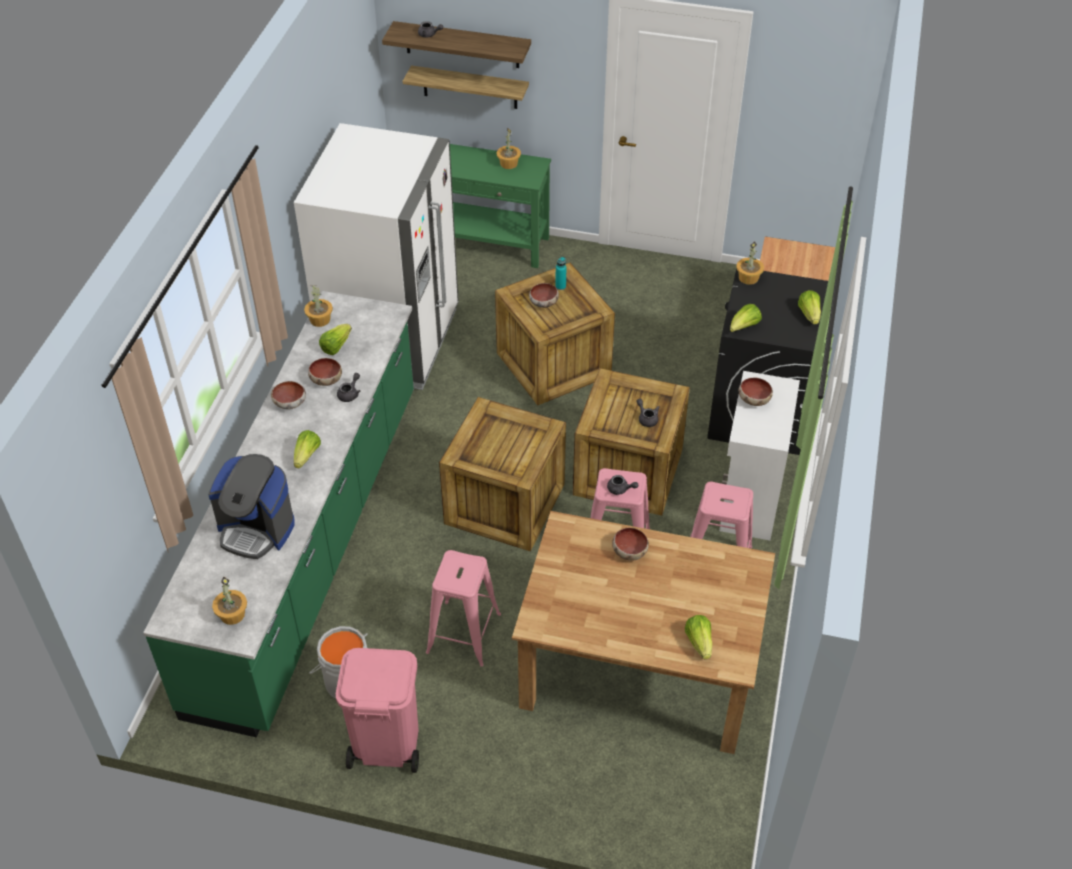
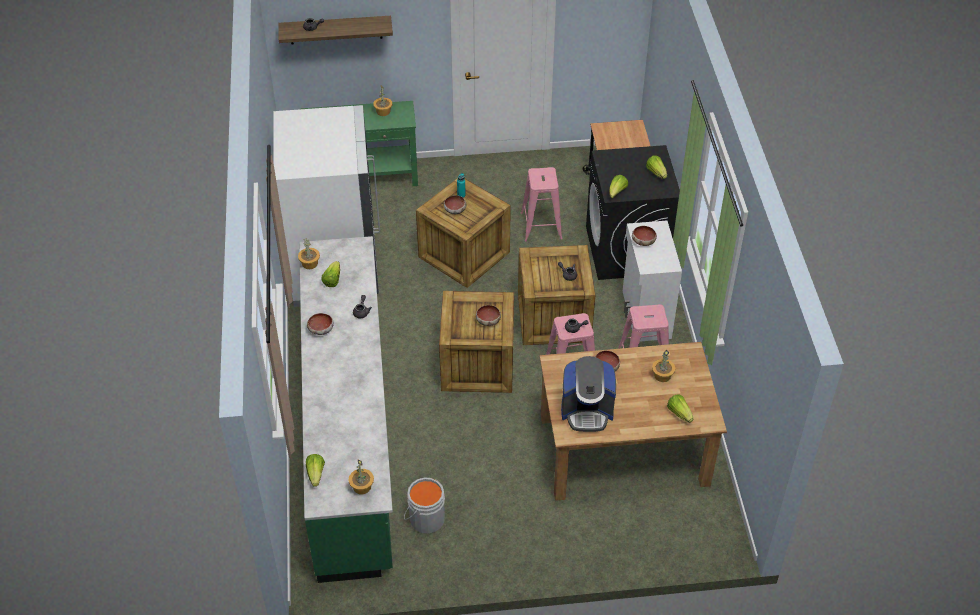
camera: 20 degrees left, 0 degrees up
(256, 529) = (346, 424): coffee machine -> coffee machine (587, 411)
(307, 456) = (354, 364): lettuce -> lettuce (316, 474)
(325, 379) = (338, 306): bowl -> bowl (488, 321)
(385, 744) = (475, 552): pink trash can -> none
(463, 633) = (492, 462): pink stool -> pink stool (541, 226)
(470, 87) = (344, 60): shelf -> none
(749, 278) = (603, 156): potted plant -> potted plant (662, 375)

